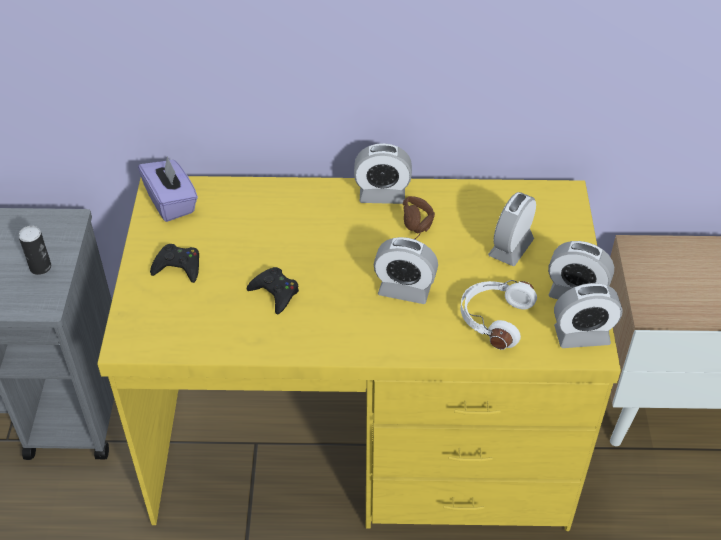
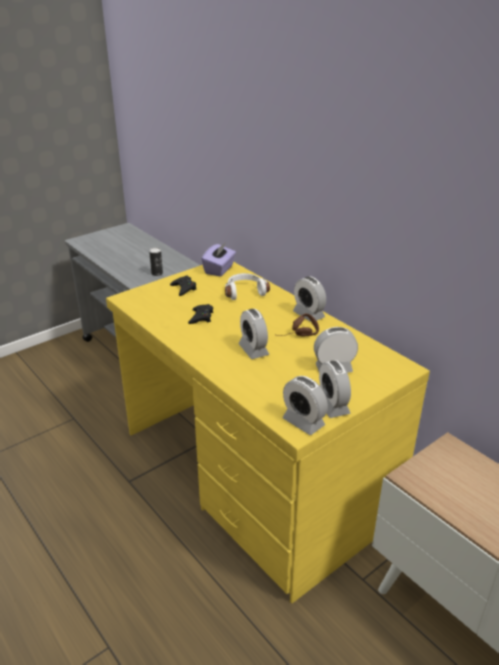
camera: 50 degrees right, 15 degrees down
(493, 319) = (272, 386): white headphones -> white headphones (244, 292)

